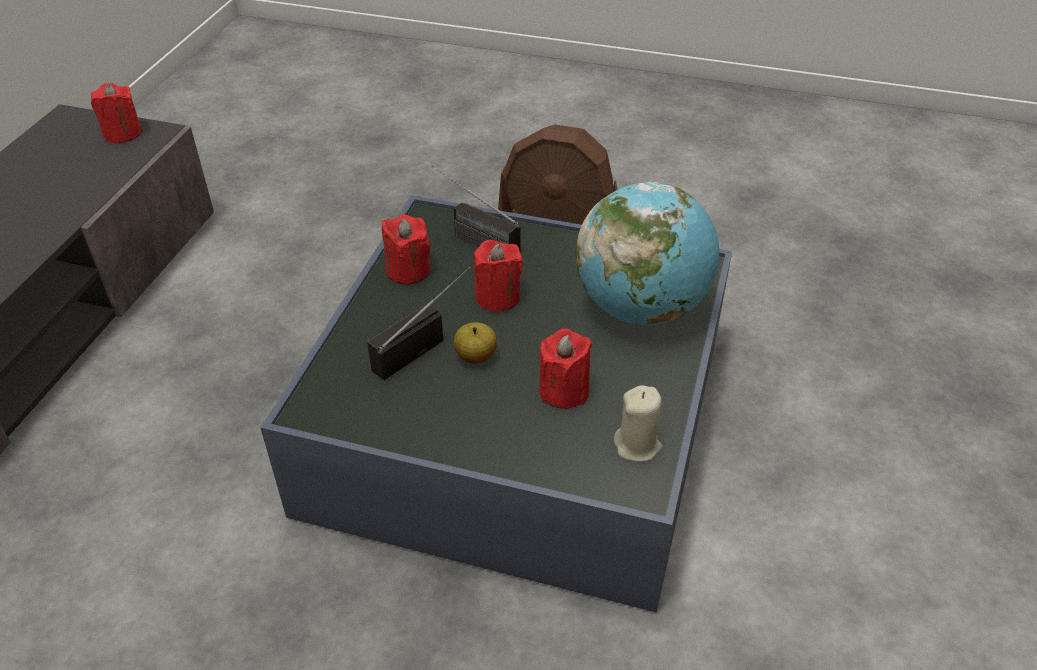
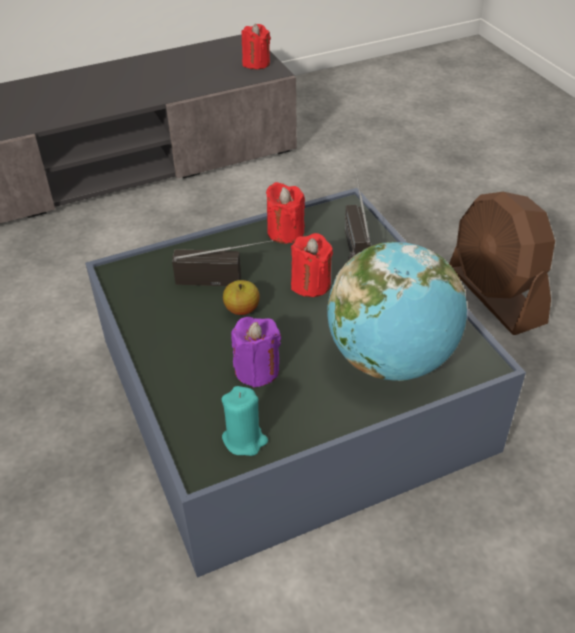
camera: 50 degrees right, 0 degrees up
(564, 391) = (257, 370): red candle -> purple candle
(637, 445) = (244, 440): beige candle -> turquoise candle

